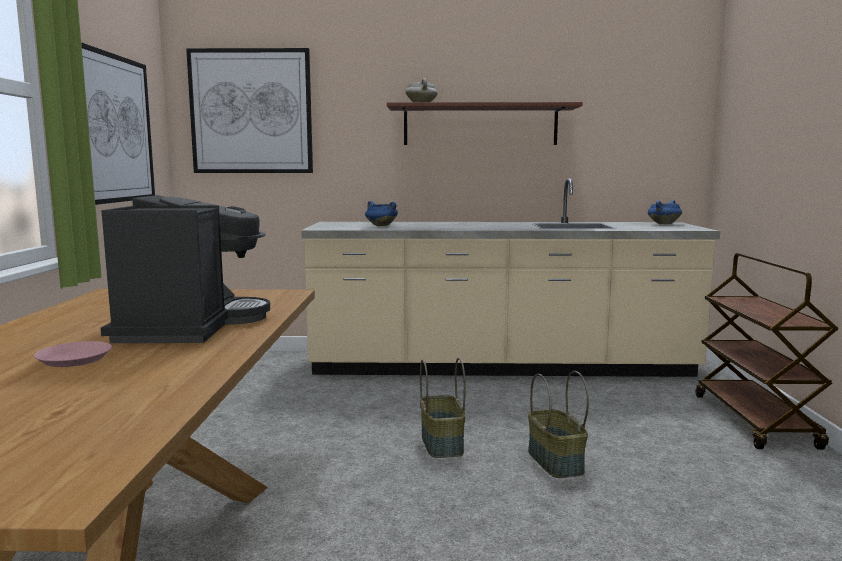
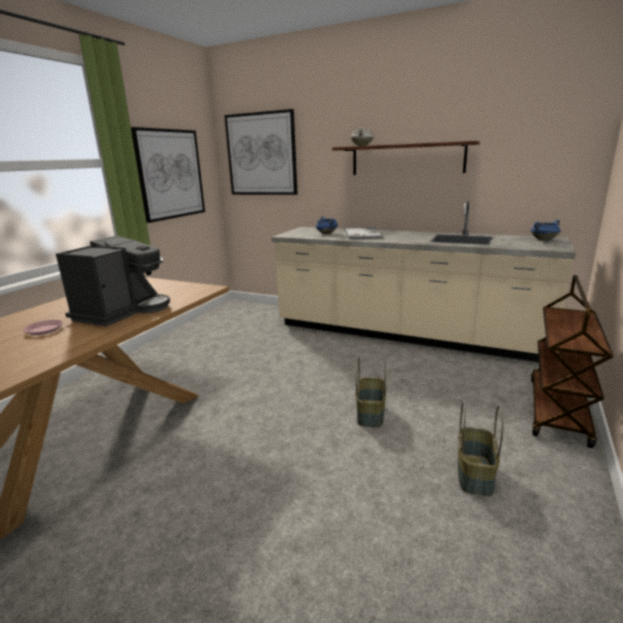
camera: 25 degrees right, 10 degrees up
(435, 225) = (363, 234): none -> tray
(443, 444) = (314, 386): basket -> basket (475, 475)

